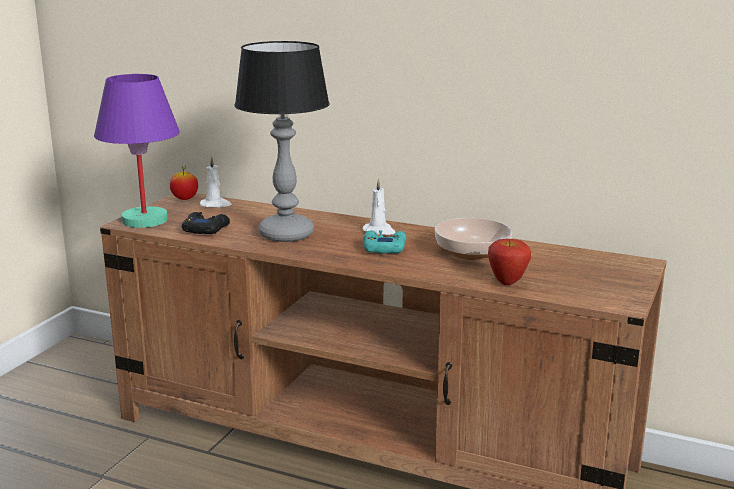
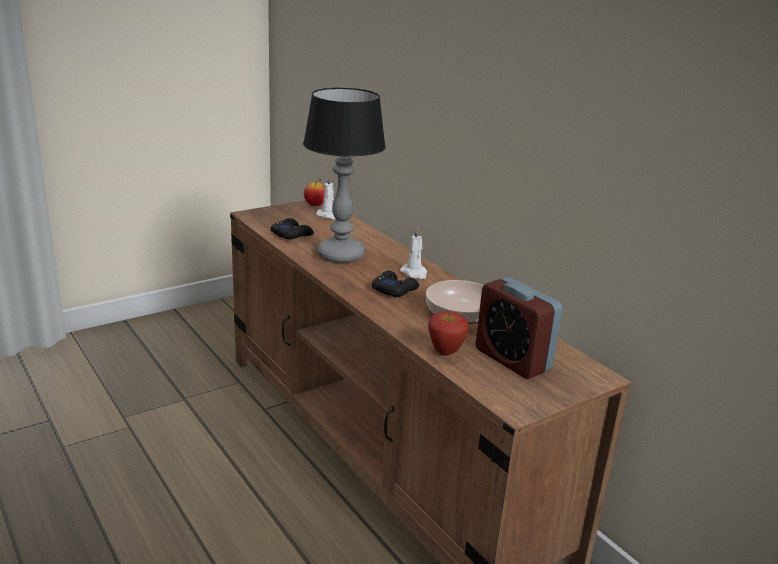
camera: 30 degrees right, 5 degrees up
(146, 220) = (264, 215): purple table lamp -> none
(384, 248) = (394, 289): turquoise game controller -> black game controller
(565, 271) = (512, 359): none -> alarm clock

